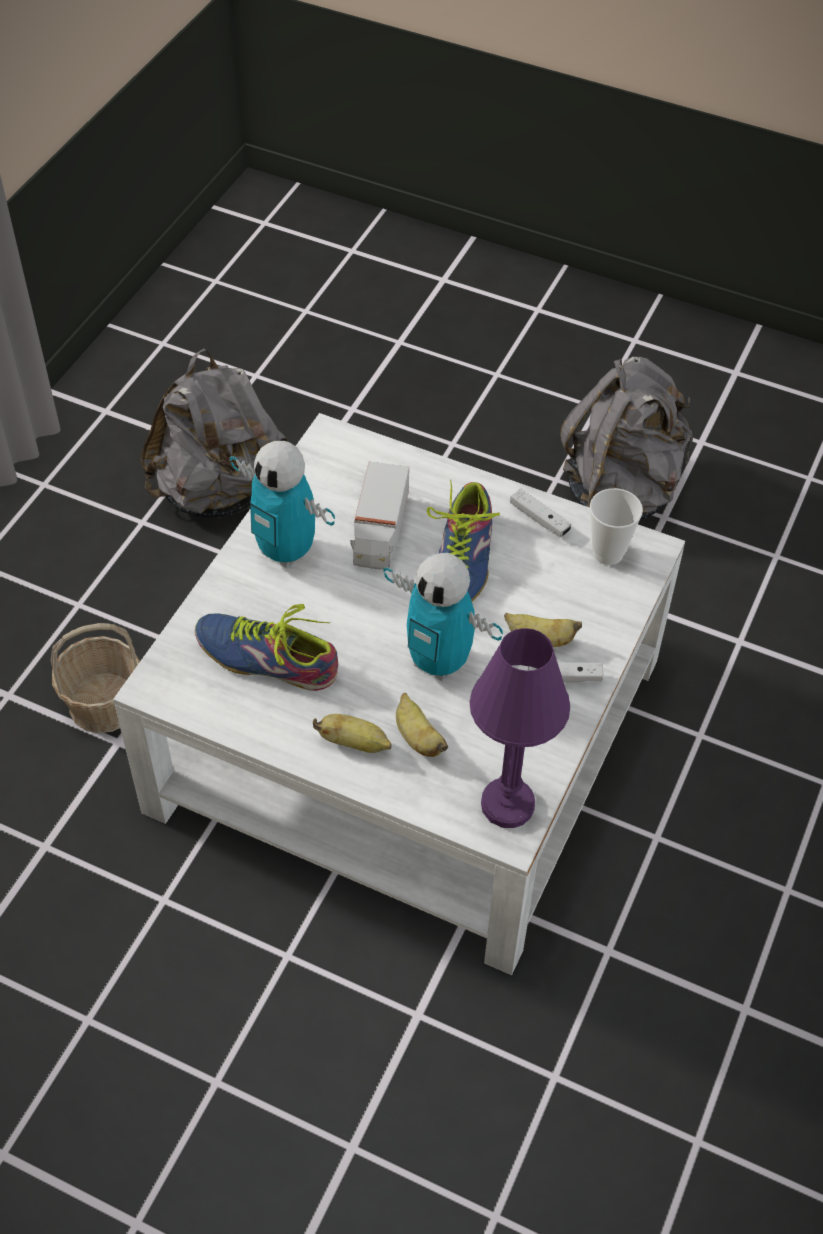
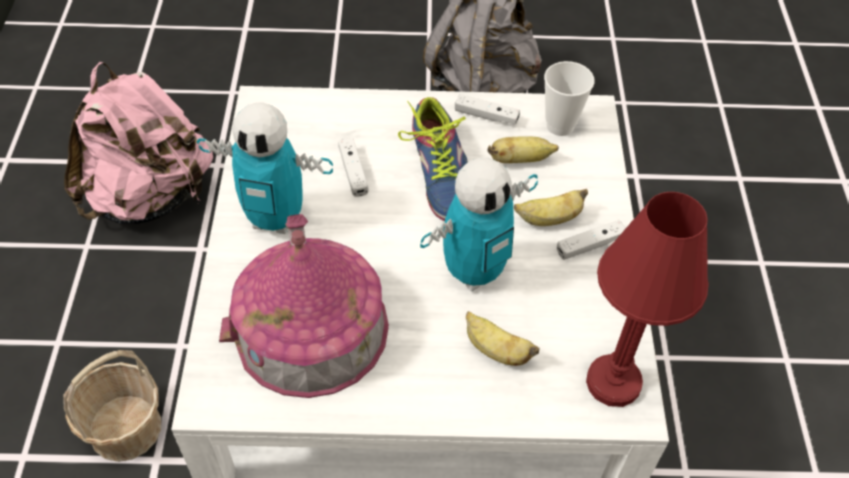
camera: 25 degrees left, 0 degrees up
(222, 493) = (150, 196): grey backpack -> pink backpack
(267, 659) = (310, 328): shoe -> toy house
(355, 743) = (440, 379): banana -> banana (520, 160)
(379, 532) = (353, 172): toy truck -> white game controller
(439, 662) = (474, 272): toy robot -> toy robot turned 45 degrees counterclockwise
(507, 804) = (613, 382): purple table lamp -> red table lamp

